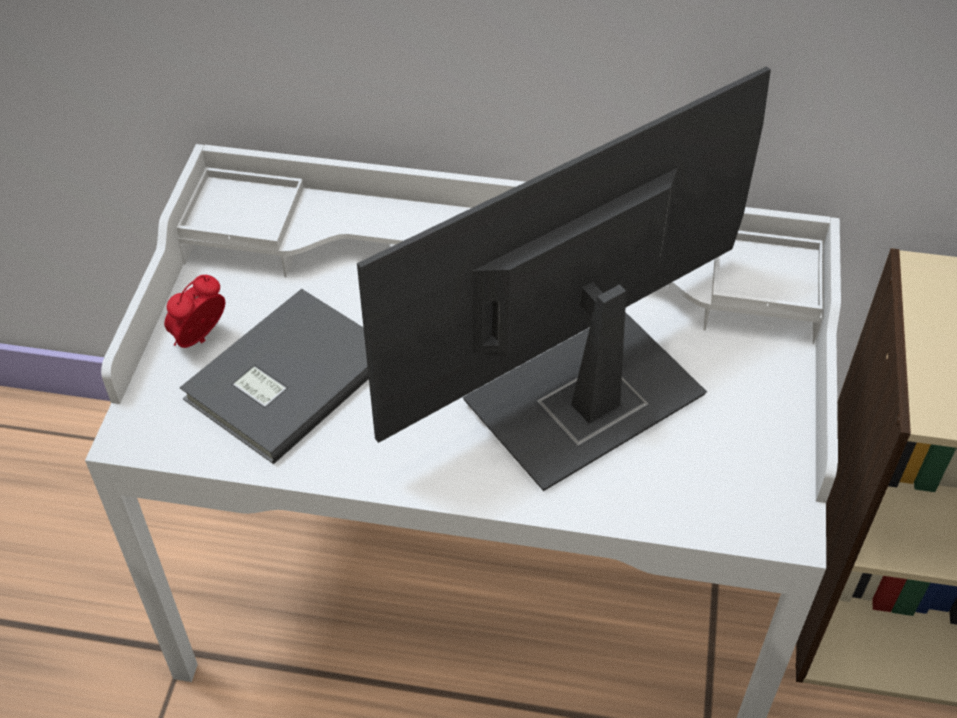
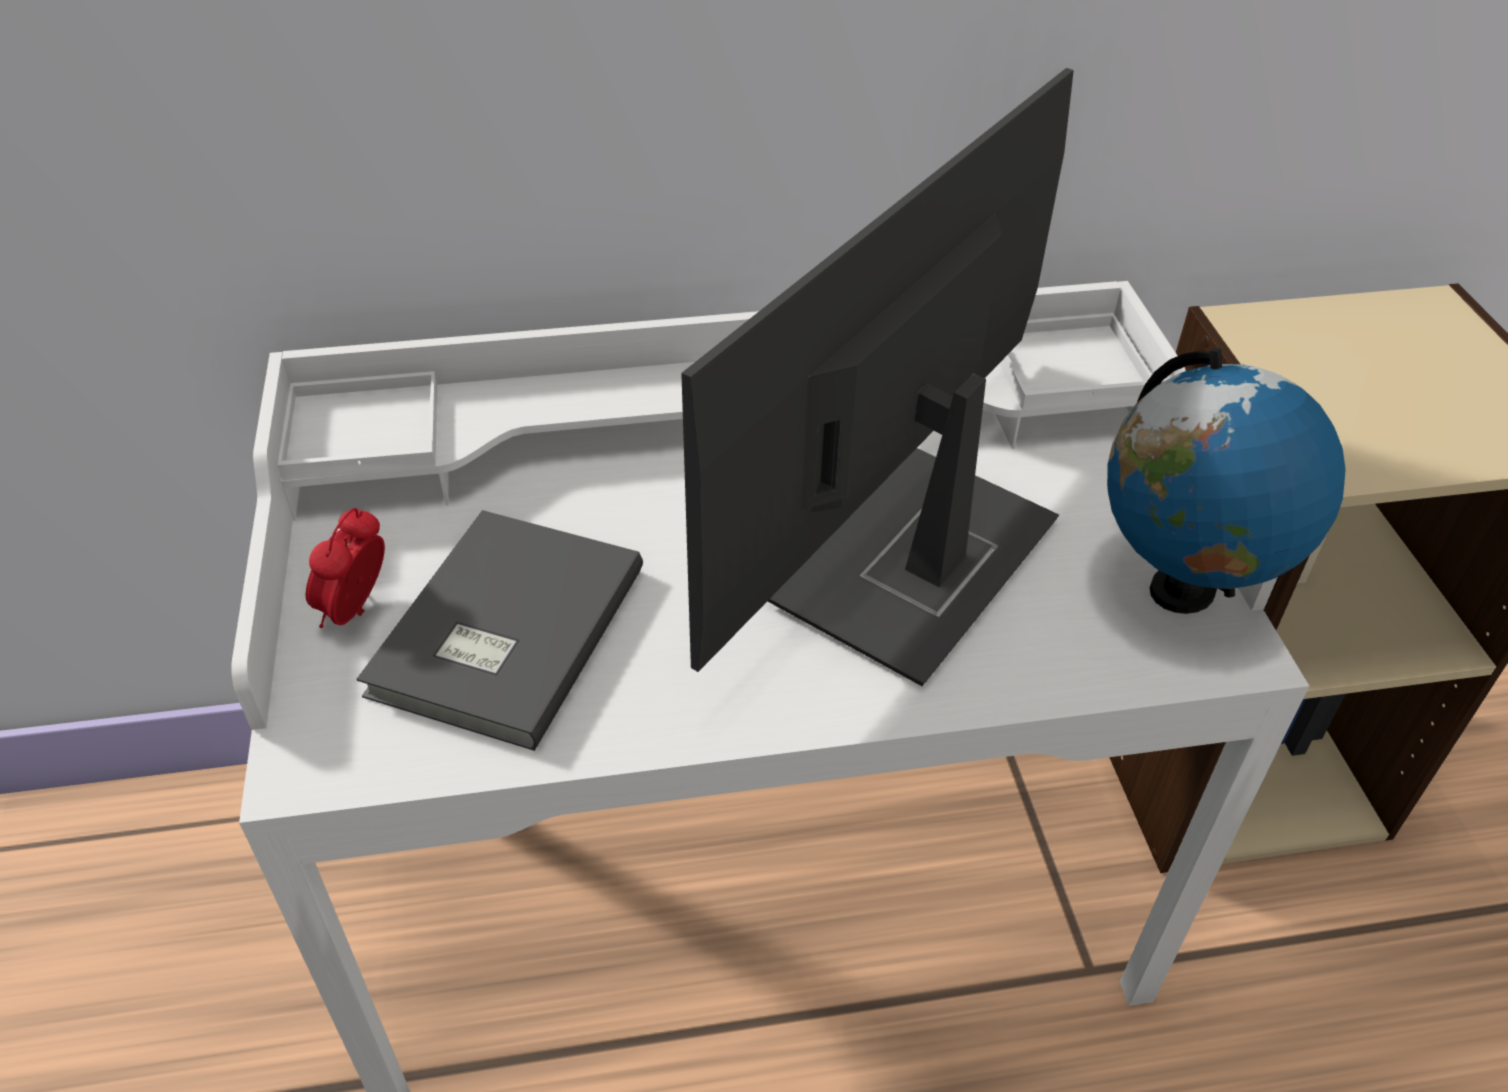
camera: 20 degrees left, 5 degrees down
(769, 472) = (1180, 591): none -> globe

